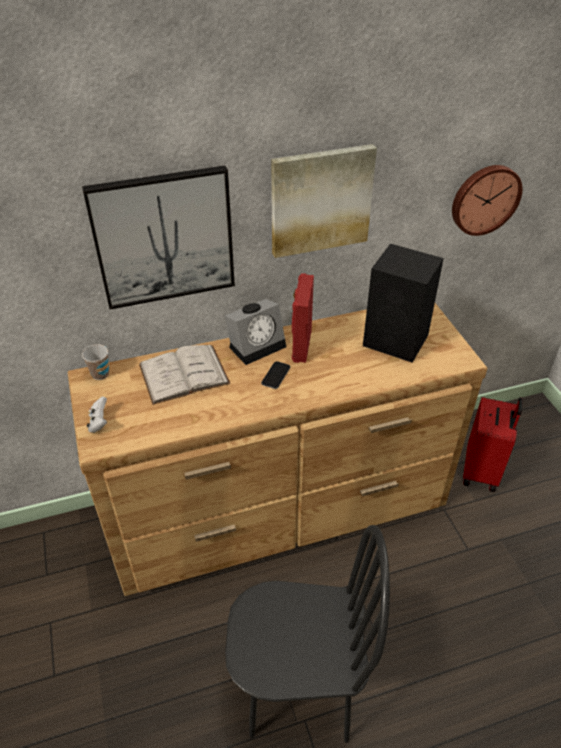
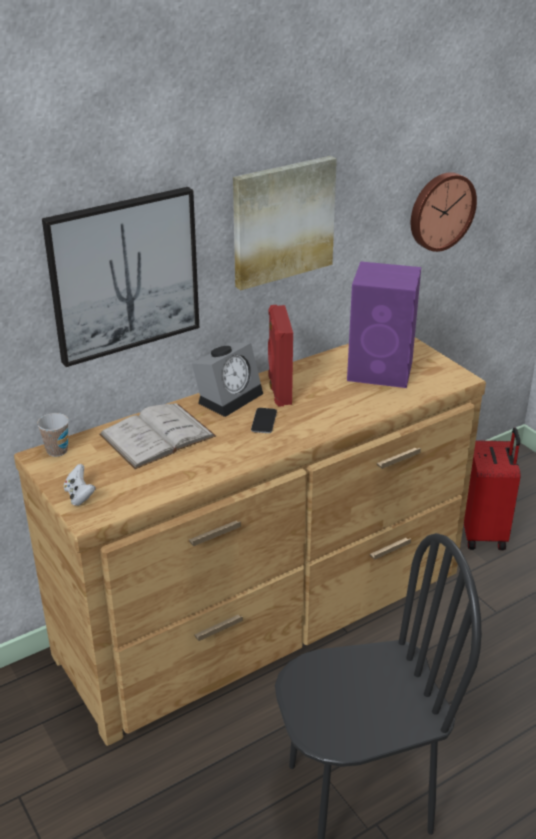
camera: 15 degrees left, 10 degrees down
(397, 341) = (382, 371): black speaker -> purple speaker

